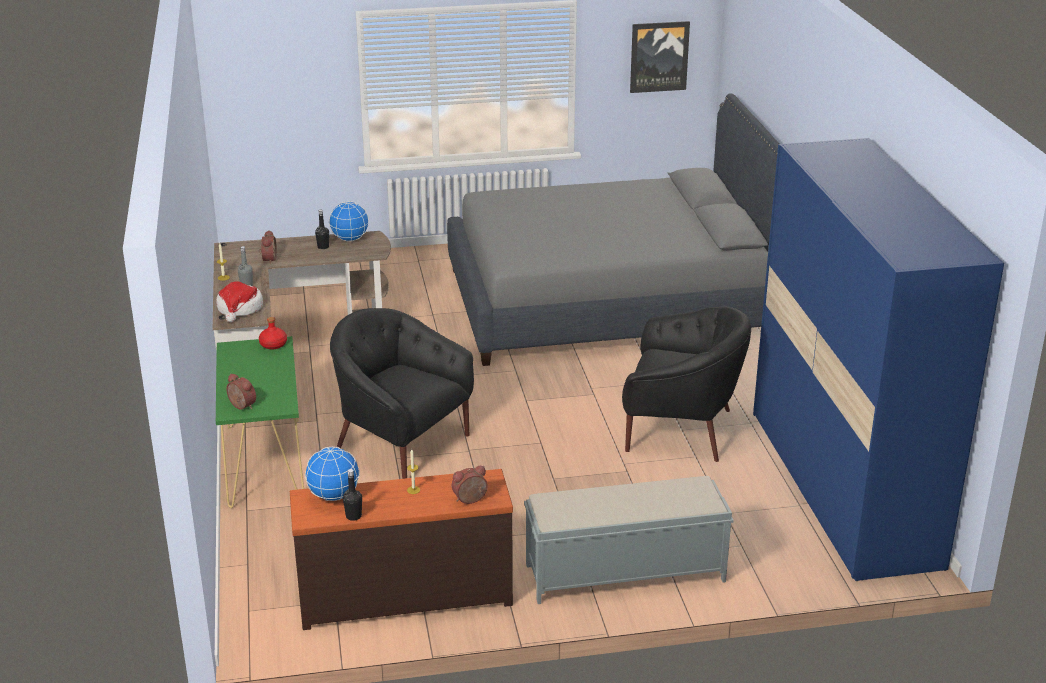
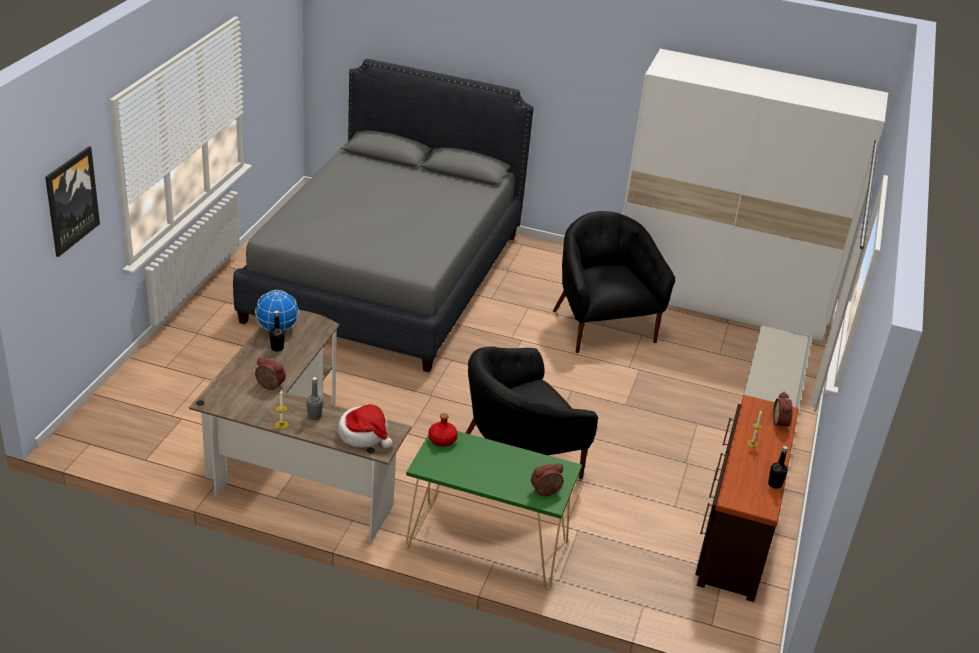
camera: 65 degrees left, 5 degrees up
(333, 496) = (739, 485): globe -> none
(659, 56) = (278, 47): picture -> picture (71, 200)
(680, 429) = (602, 326): black armchair -> black armchair turned 60 degrees counterclockwise
(842, 488) = (719, 299): blue wardrobe -> white wardrobe

